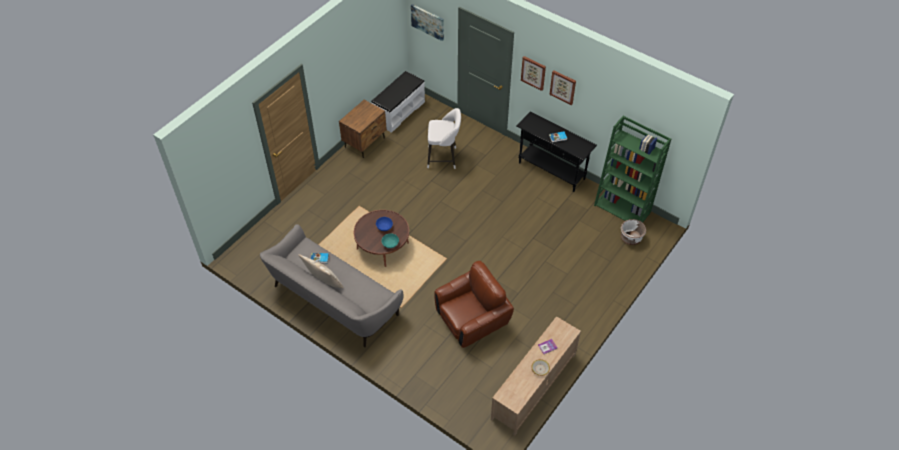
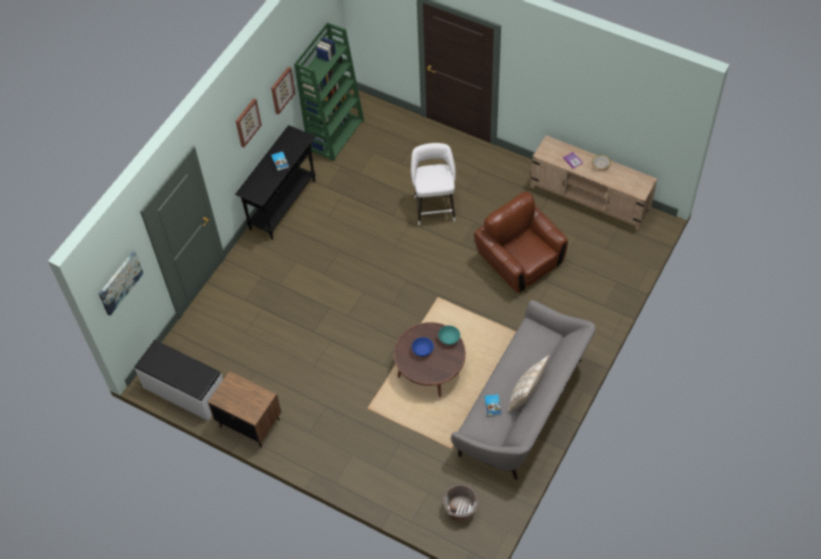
camera: 95 degrees left, 5 degrees up
(444, 158) = (271, 322): white stool -> white stool (434, 206)
(533, 72) = (222, 153): picture -> picture (282, 90)
(630, 238) = (378, 126): white planter -> white planter (460, 509)

